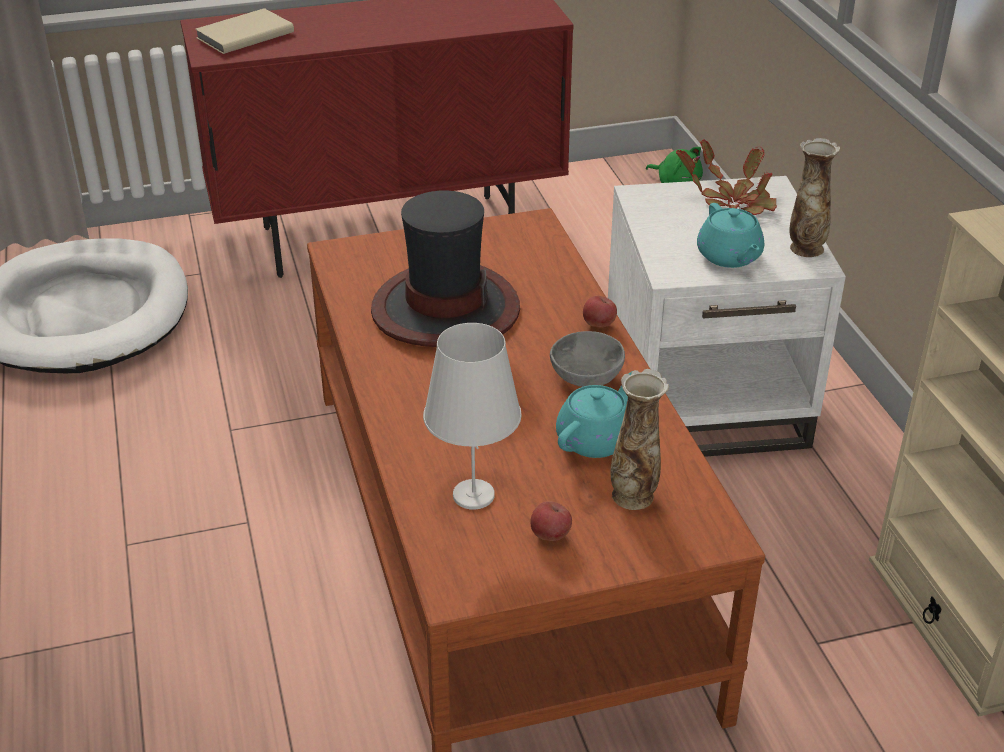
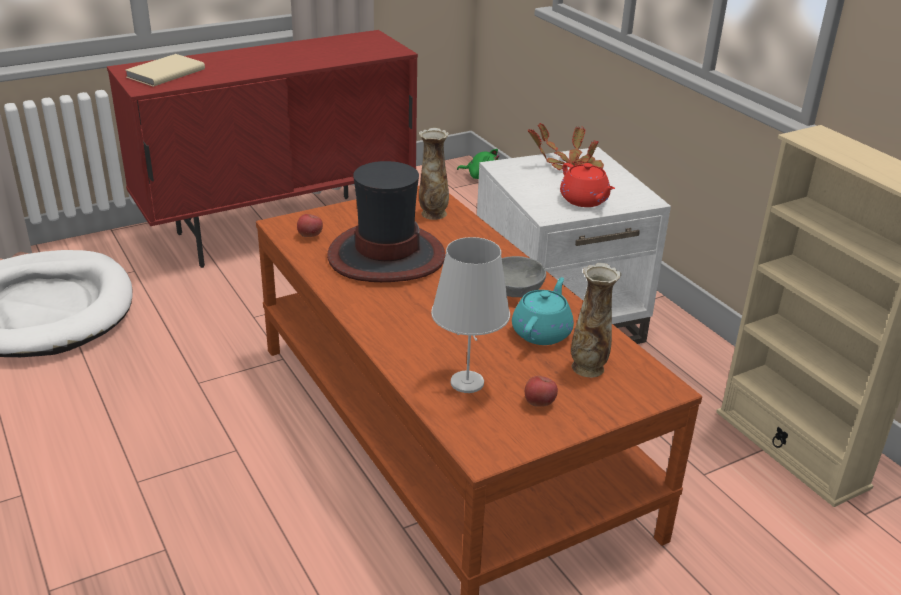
camera: 15 degrees left, 5 degrees down
(598, 324) = (507, 255): apple -> apple (310, 236)
(729, 257) = (585, 200): turquoise teapot -> red teapot
(805, 248) = (635, 190): vase -> vase (433, 213)

